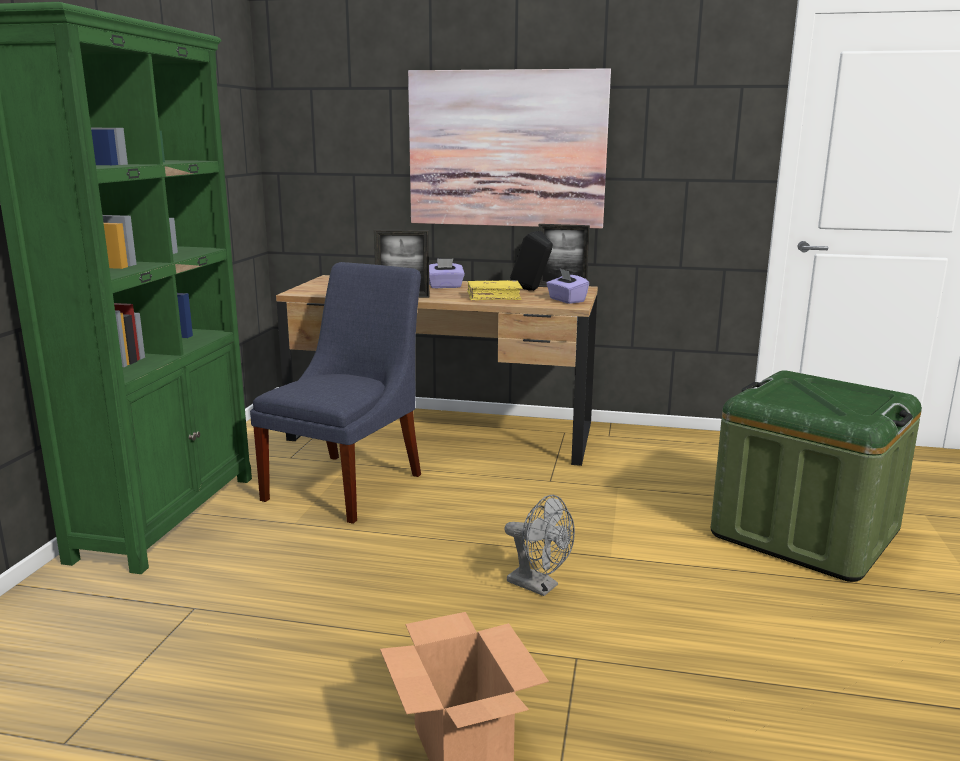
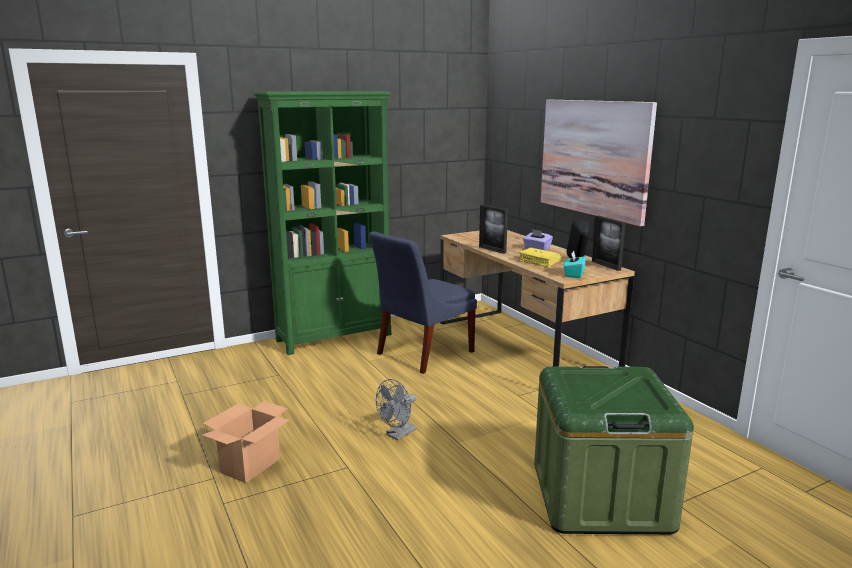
camera: 50 degrees right, 0 degrees up
(348, 484) = (422, 354): blue chair -> blue chair turned 150 degrees clockwise
(539, 586) = (398, 435): grey fan -> grey fan turned 45 degrees clockwise
(566, 300) = (573, 274): purple tissue box -> turquoise tissue box

